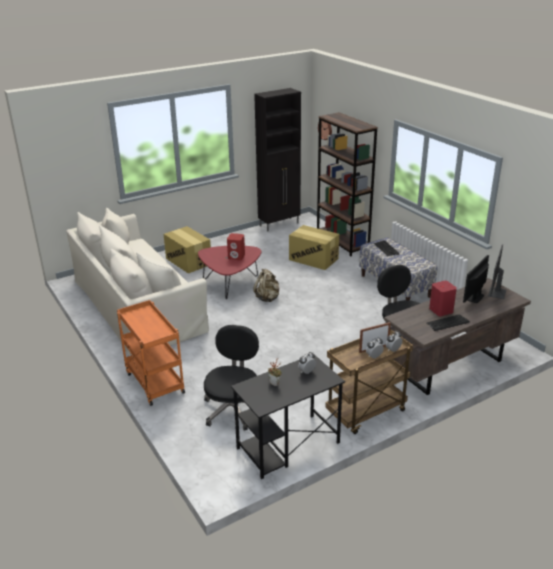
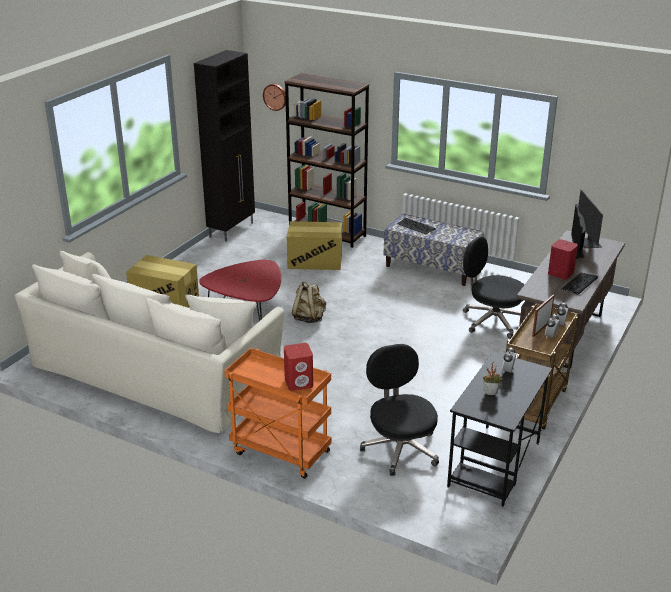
camera: 30 degrees left, 0 degrees up
(236, 257) = (255, 276): red speaker -> red speaker (299, 382)

